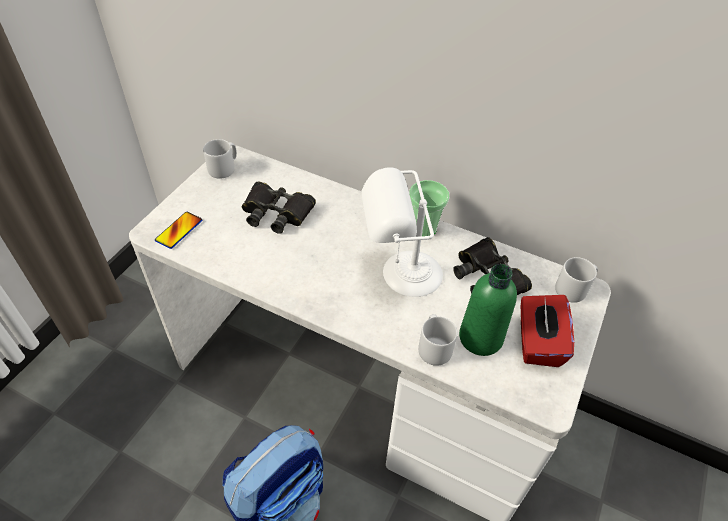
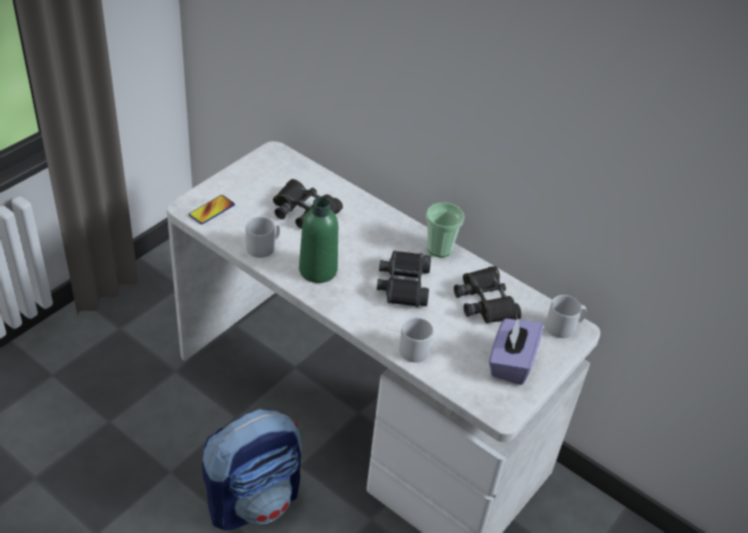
camera: 10 degrees right, 5 degrees down
(224, 168) = (265, 162): grey mug -> grey mug (263, 247)
(400, 275) = (403, 285): white table lamp -> black binoculars
(480, 338) = (459, 349): green bottle -> green bottle (318, 270)
(538, 342) = (511, 362): red tissue box -> purple tissue box

